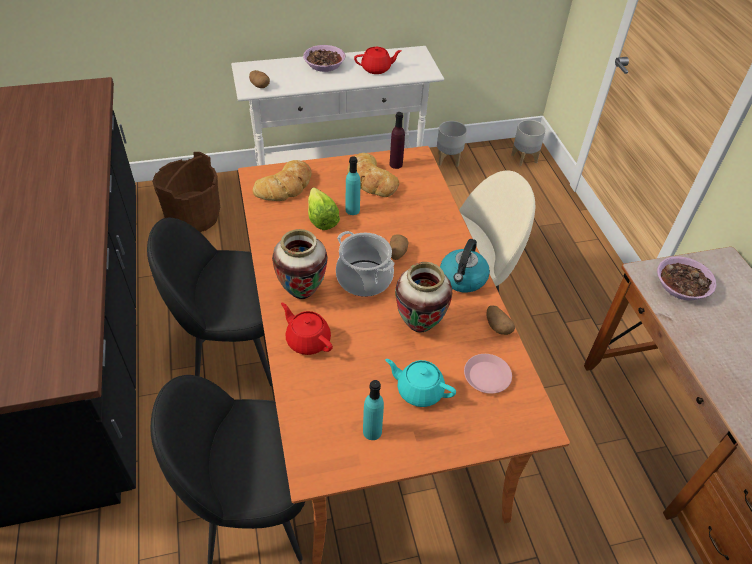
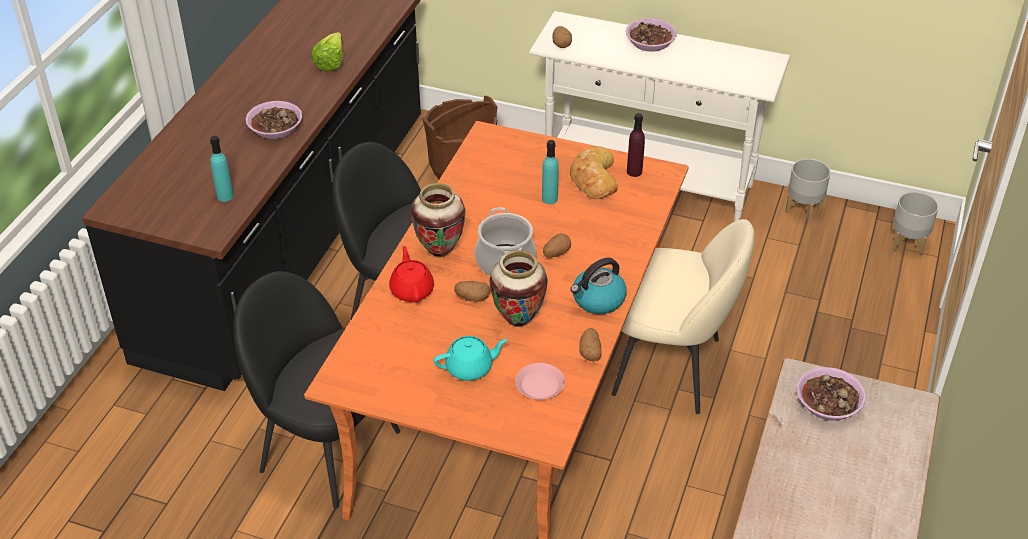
camera: 35 degrees right, 5 degrees down
(63, 239) = (275, 127): none -> bowl
(285, 186) = (505, 153): bread -> none
(321, 216) = (514, 193): lettuce -> lettuce (333, 61)
(365, 323) = (472, 298): none -> potato
(372, 431) = (404, 379): turquoise bottle -> turquoise bottle (225, 196)
(376, 69) = (704, 65): red teapot -> none
(419, 390) = (470, 368): turquoise teapot -> turquoise teapot turned 105 degrees clockwise

